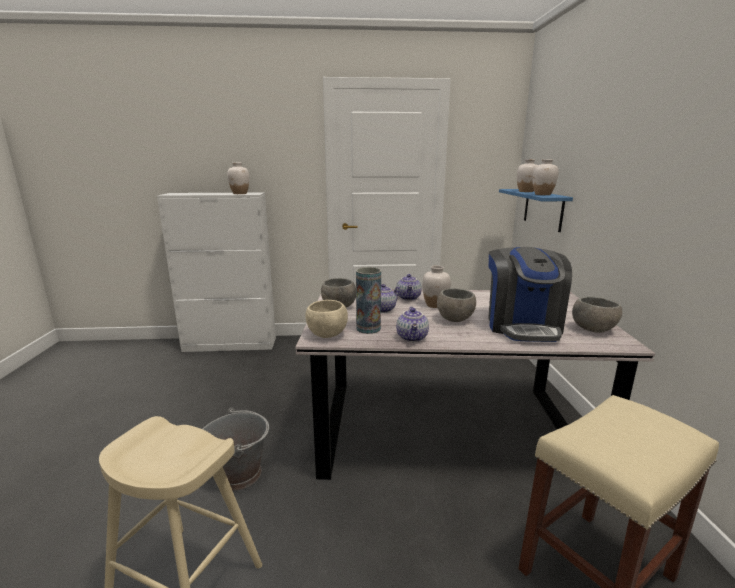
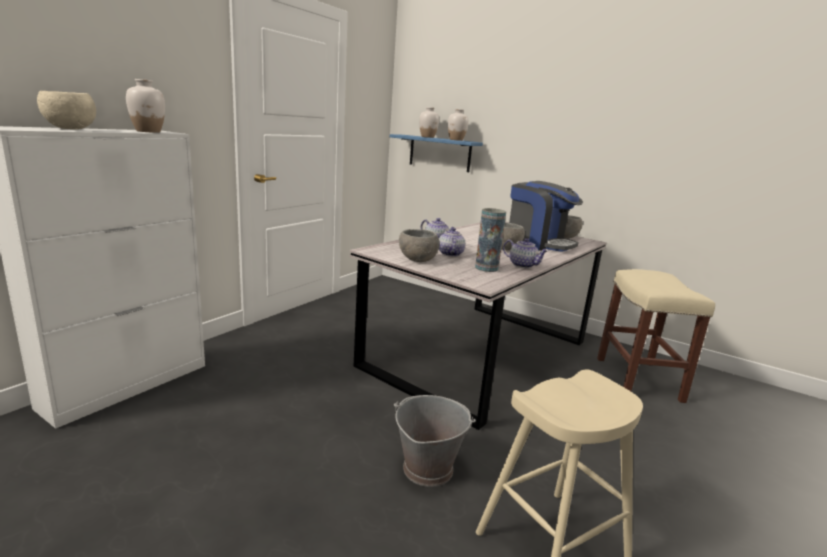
camera: 55 degrees left, 0 degrees up
(327, 335) = (480, 280): beige bowl -> beige bowl (71, 129)
(435, 305) = (466, 243): white vase -> none

